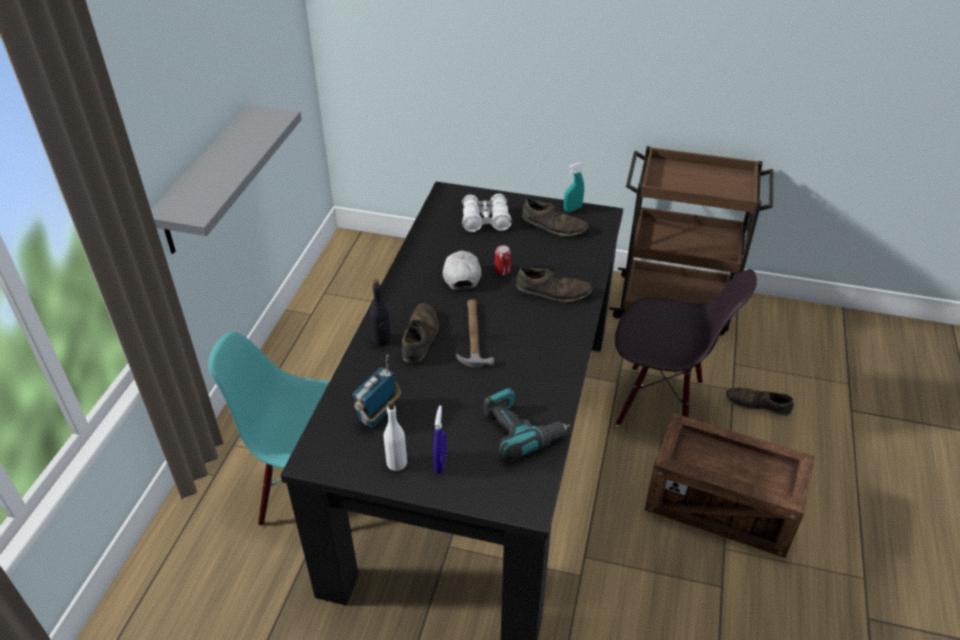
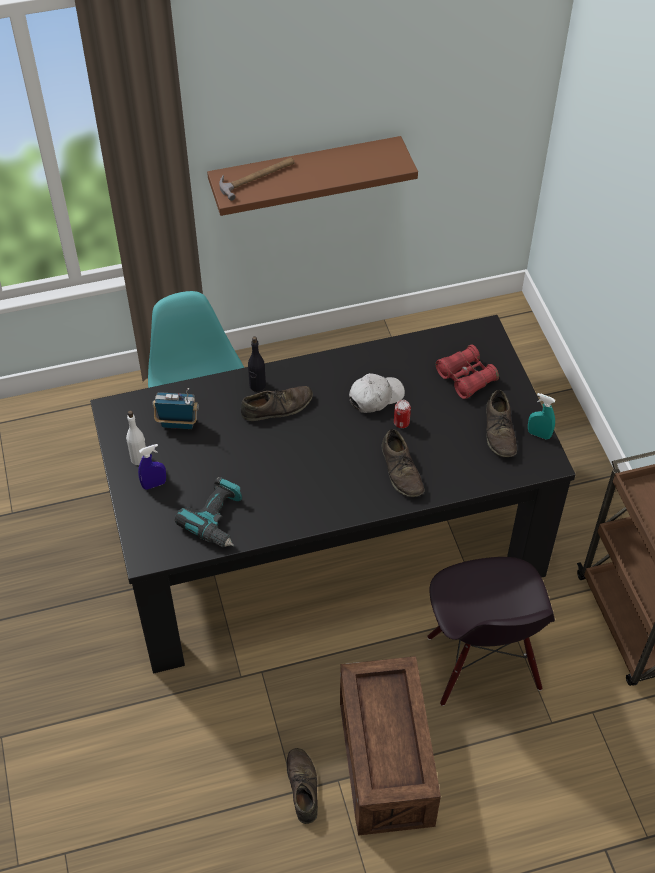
camera: 60 degrees right, 10 degrees up
(207, 180) = (305, 174): grey shelf -> brown shelf
(473, 334) = (305, 440): hammer -> hammer (257, 177)
(485, 220) = (466, 378): white binoculars -> red binoculars
(757, 404) = (546, 753): brown shoe -> brown shoe (302, 787)

